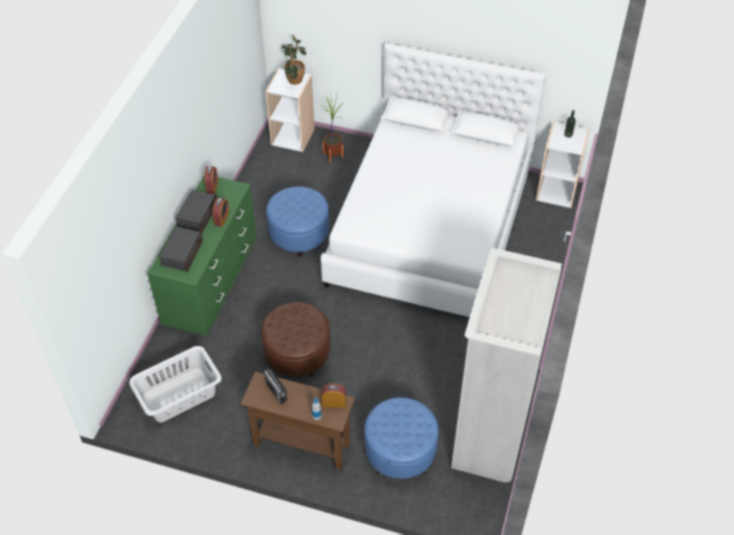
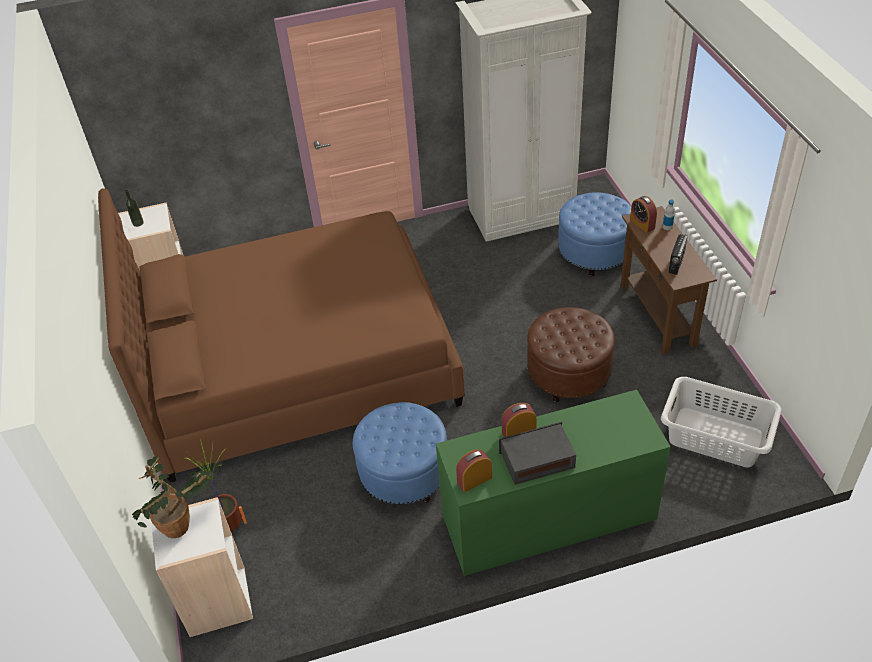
camera: 120 degrees left, 5 degrees down
(182, 253) = (608, 432): radio -> none
(430, 227) = (298, 365): white bed -> brown bed

